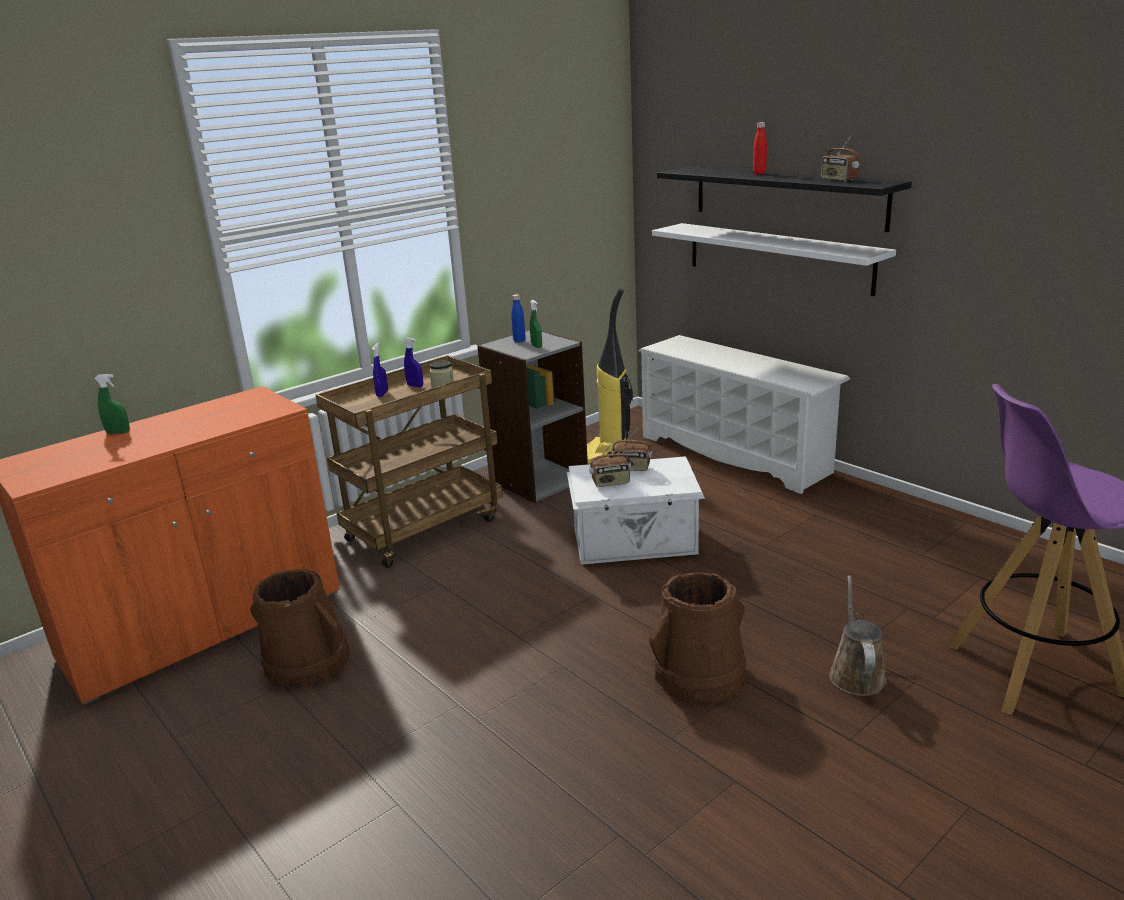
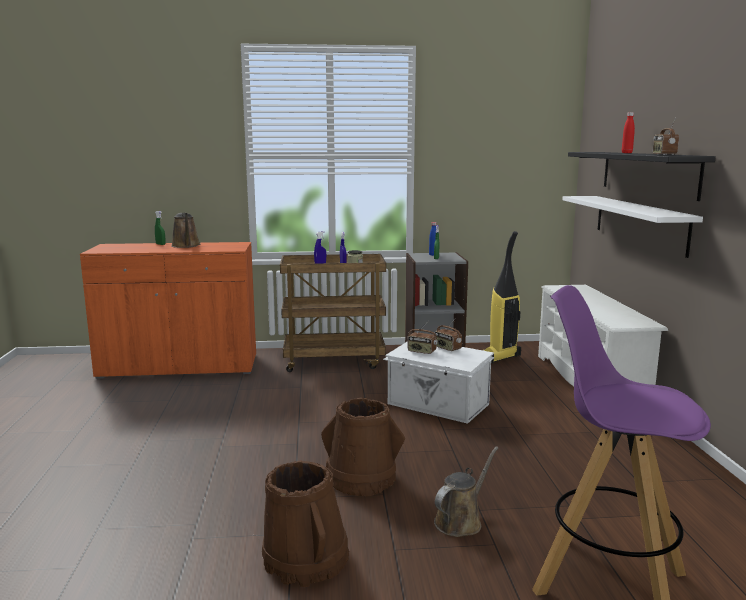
camera: 35 degrees right, 10 degrees down
(176, 423) = (186, 246): none -> brown watering can
(306, 662) = (192, 395): brown bucket -> brown bucket (305, 559)

